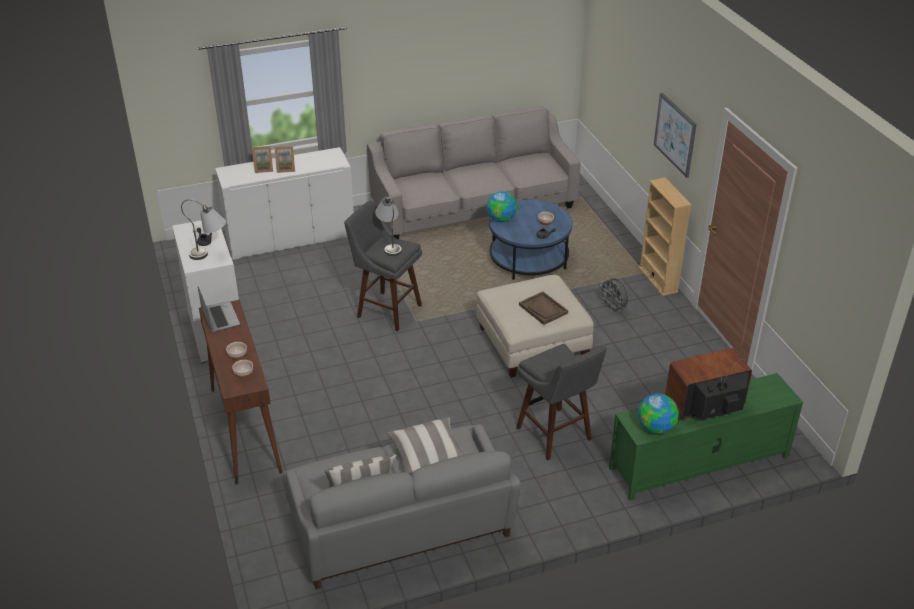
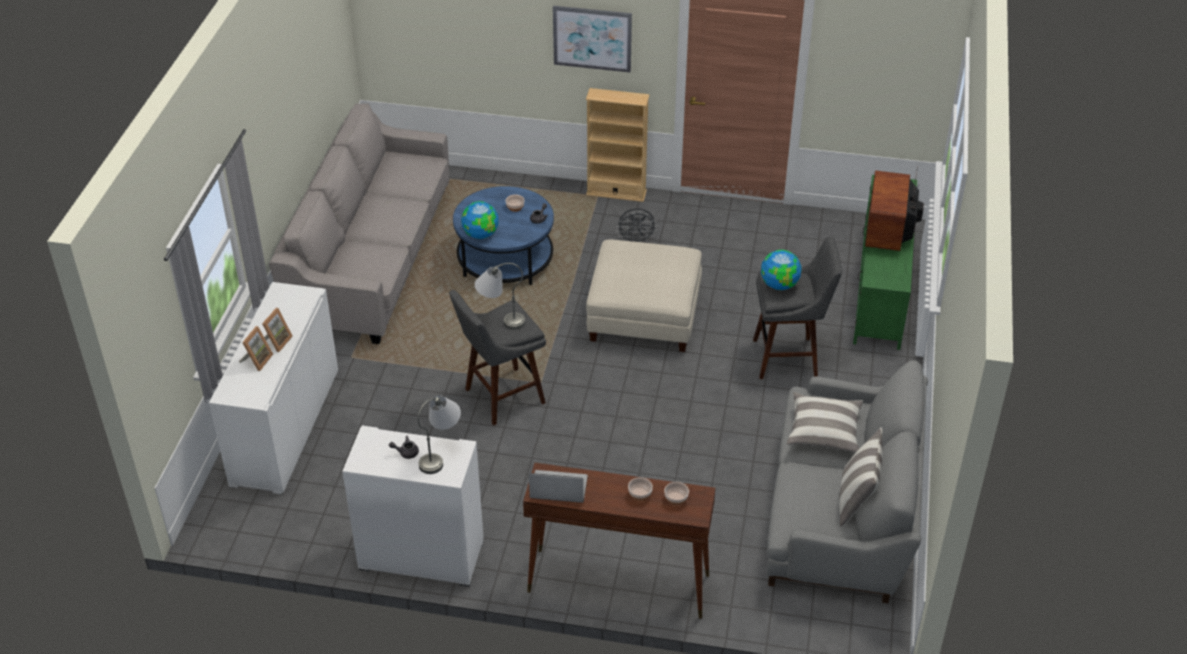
camera: 60 degrees left, 5 degrees up
(543, 309) = (662, 270): brown tray -> none
(656, 427) = (895, 271): globe -> globe (779, 284)

